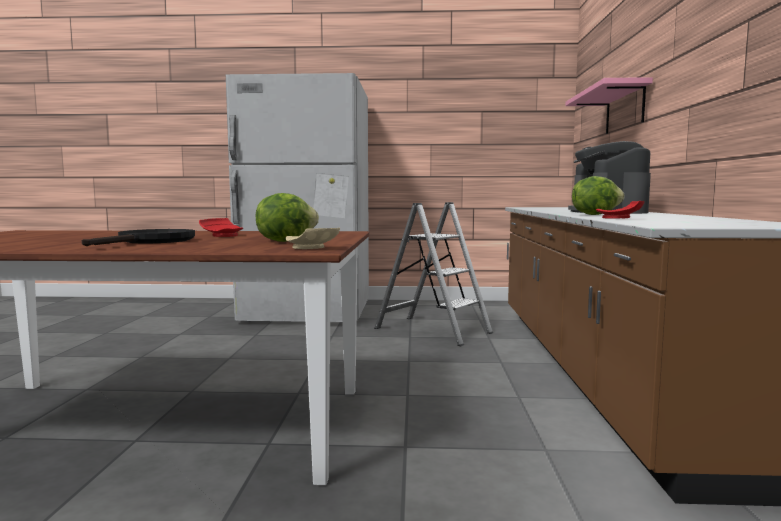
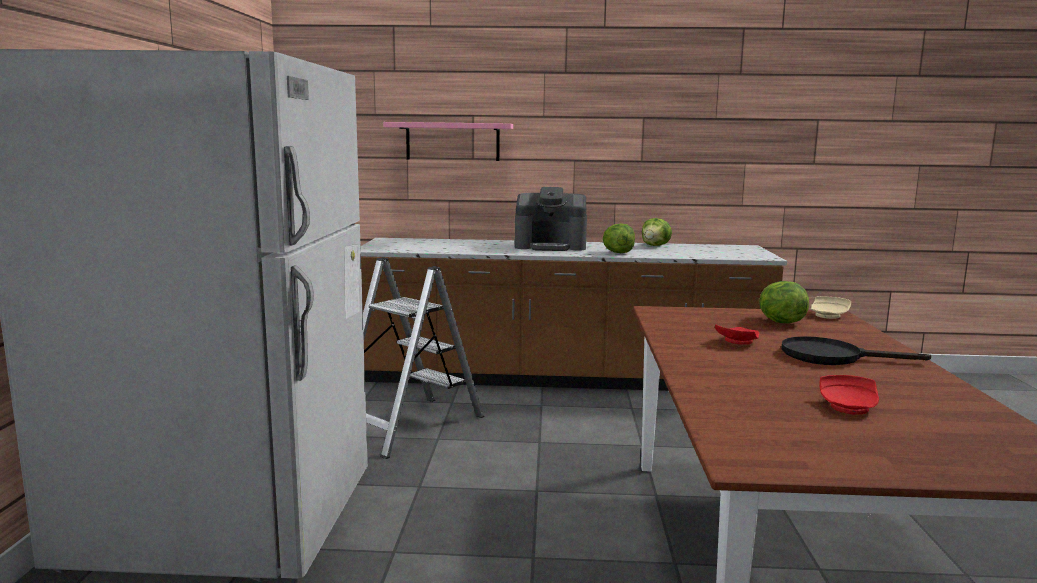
camera: 90 degrees left, 5 degrees up
(620, 218) = (678, 254): red plate -> red plate (849, 406)
(693, 217) = (655, 246): none -> lettuce

